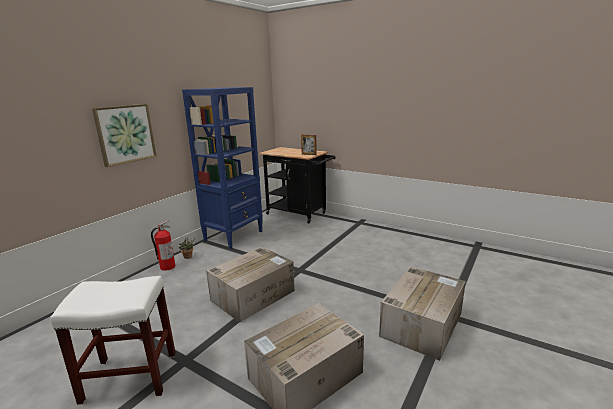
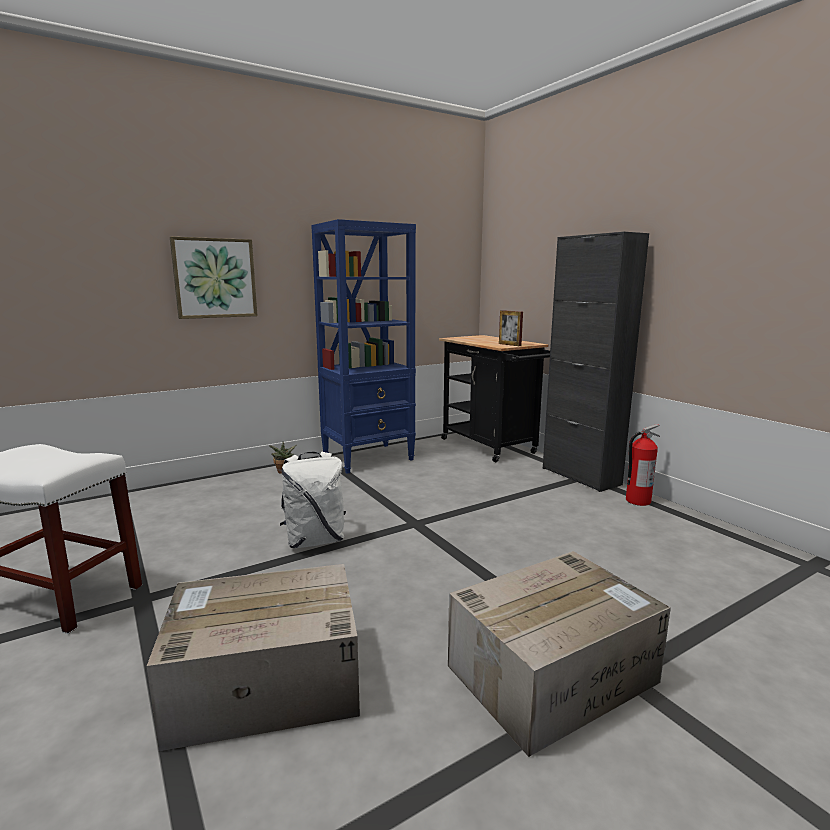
camera: 25 degrees right, 5 degrees down
(167, 267) = (247, 478): fire extinguisher -> fire extinguisher (637, 501)
(253, 295) = (315, 540): cardboard box -> white backpack
(357, 223) = (580, 476): none -> black cabinet

